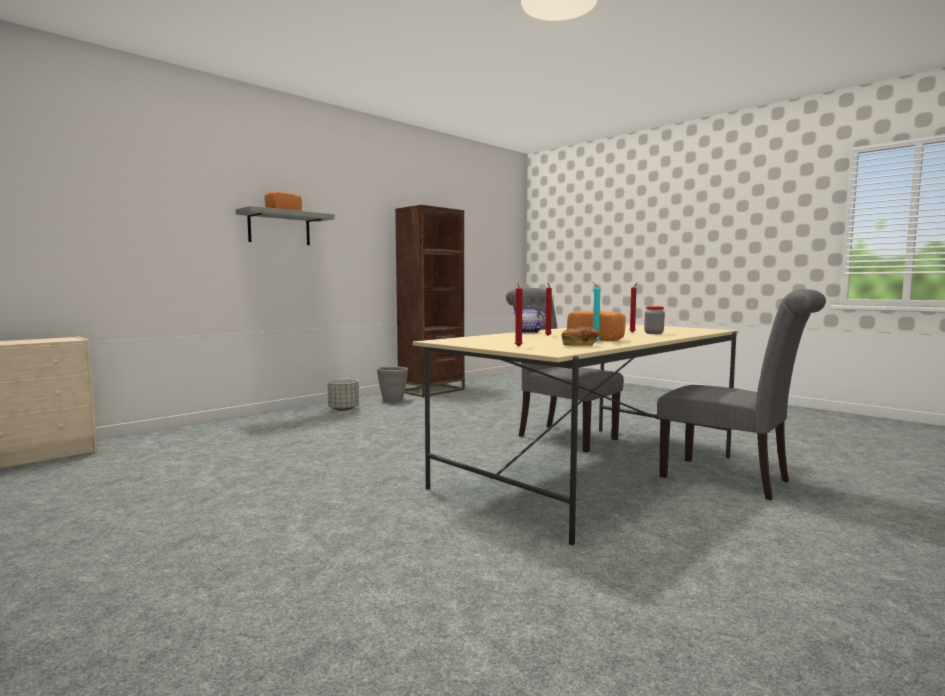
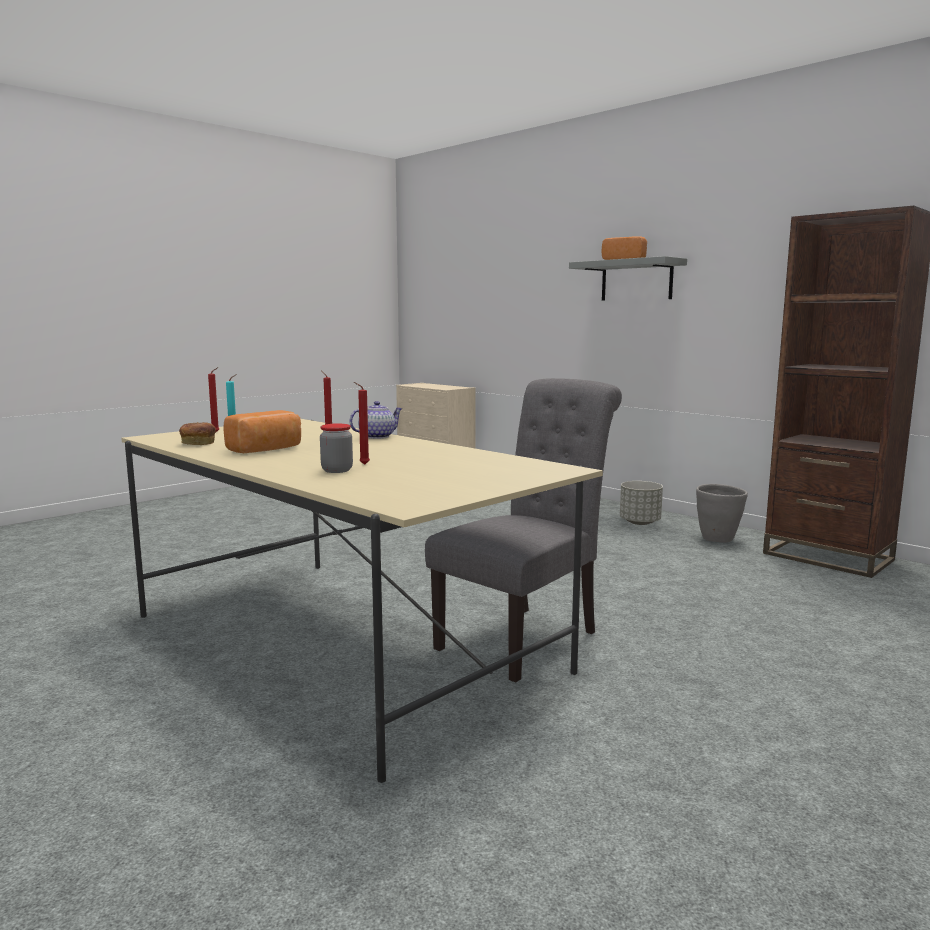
camera: 90 degrees right, 5 degrees up
(732, 480) = (253, 748): grey chair -> none

